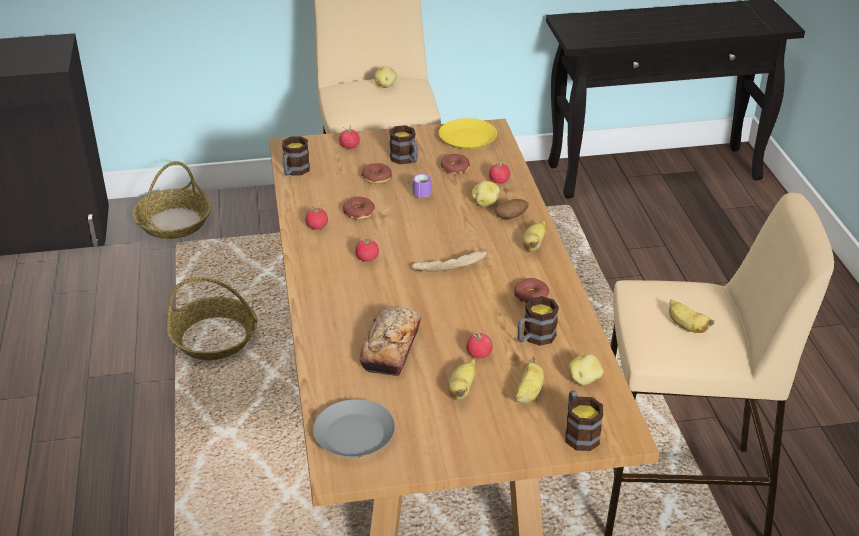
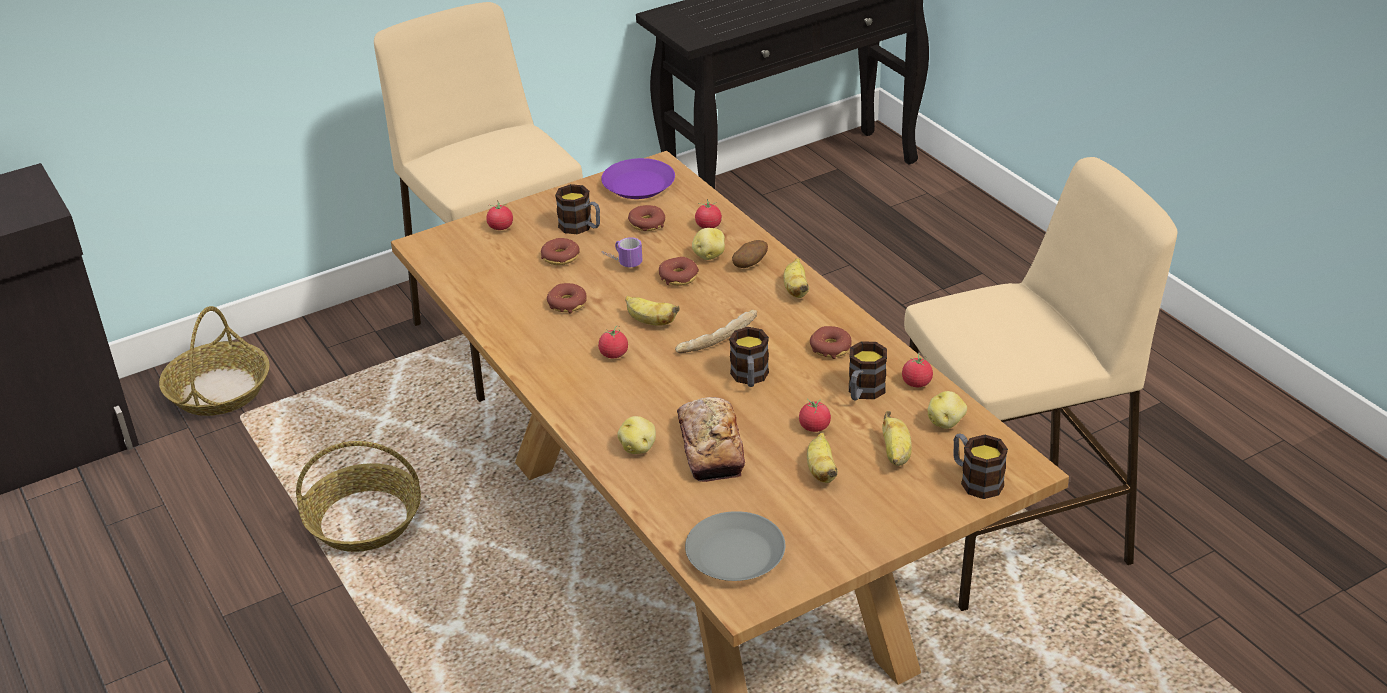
camera: 20 degrees left, 0 degrees up
(294, 171) = (452, 274): mug -> mug (750, 378)
(317, 226) = (527, 333): tomato -> tomato (916, 383)
(386, 85) = (494, 142): potato -> potato (638, 447)
(452, 213) = (678, 277): none -> donut
(468, 139) = (639, 185): yellow plate -> purple plate
(686, 326) = (1015, 336): banana -> banana (650, 322)

